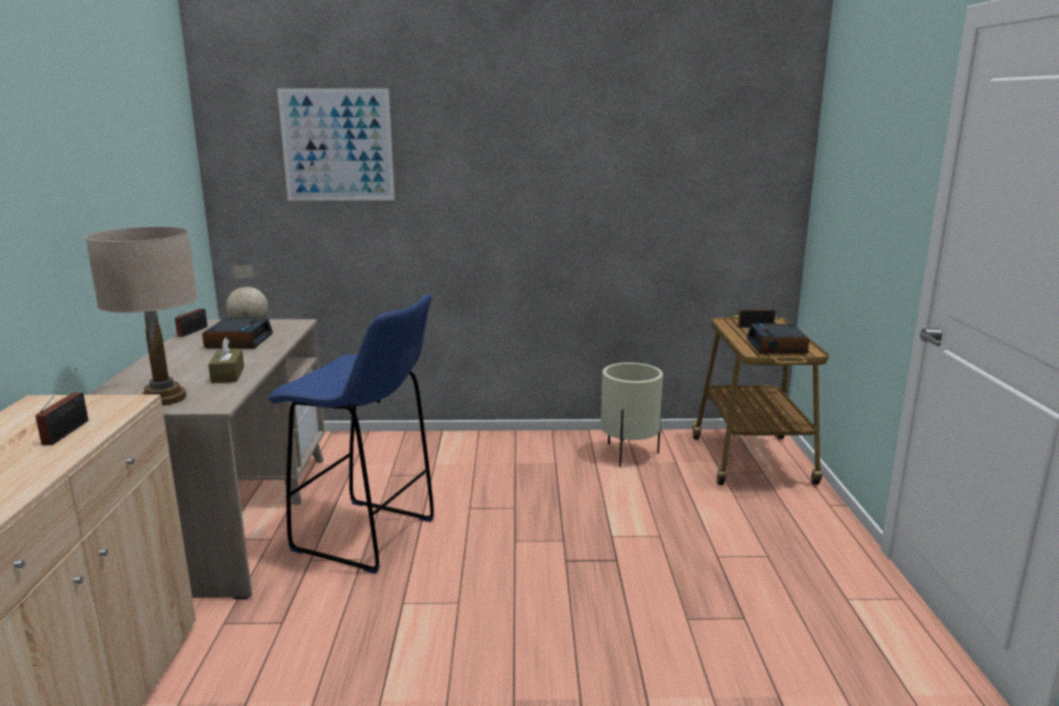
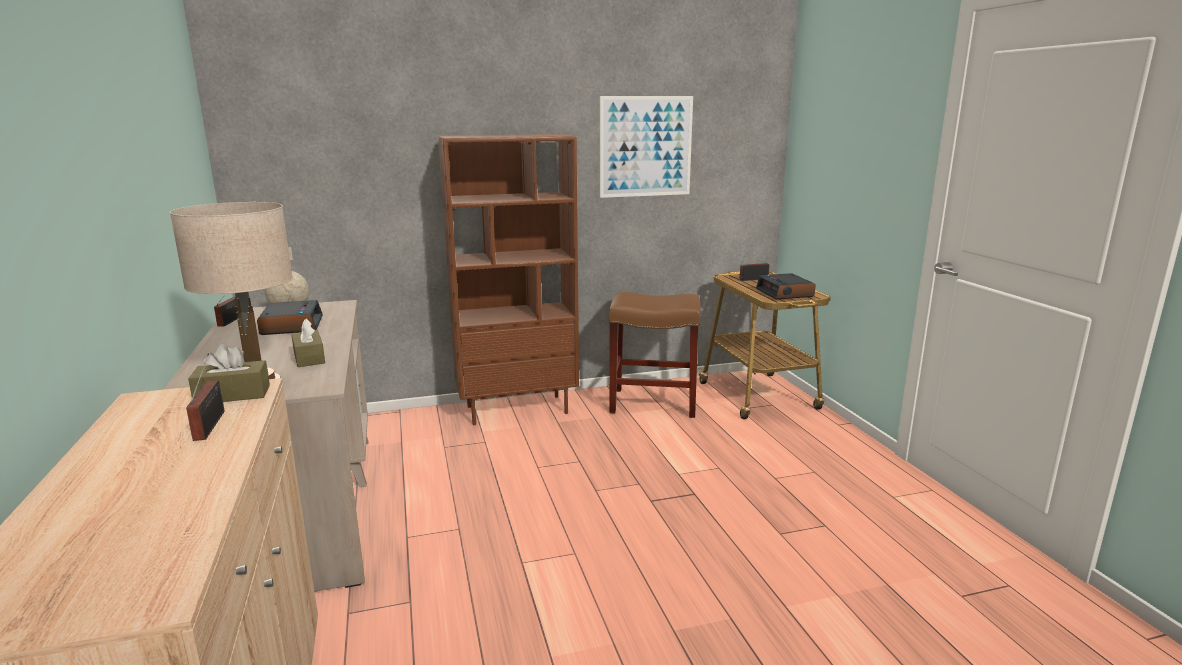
camera: 15 degrees left, 0 degrees up
(107, 406) = (232, 395): none -> brown tissue box
(337, 145) = (360, 125): picture -> picture (645, 146)
(368, 536) = (453, 506): blue stool -> none
(482, 444) = (517, 409): none -> brown bookcase
(629, 454) = (654, 402): beige planter -> brown stool

